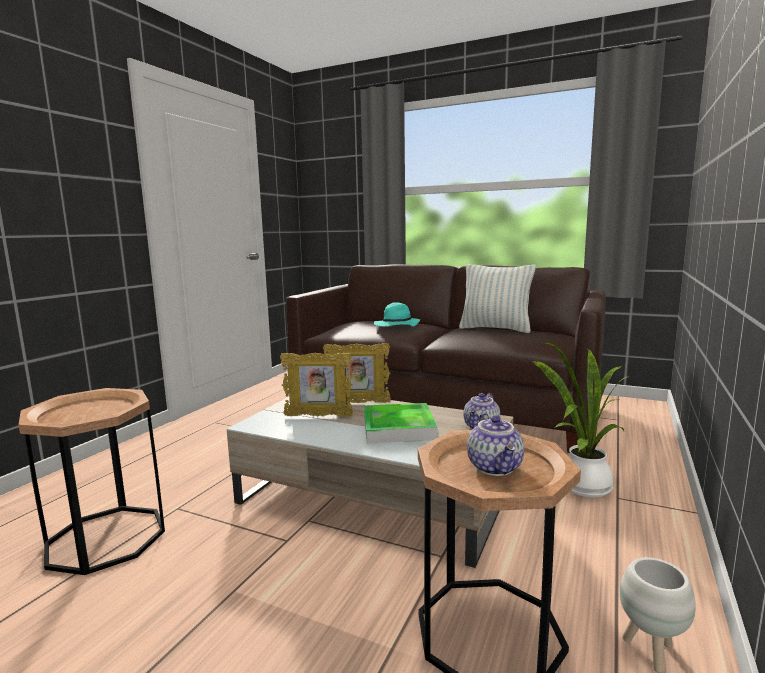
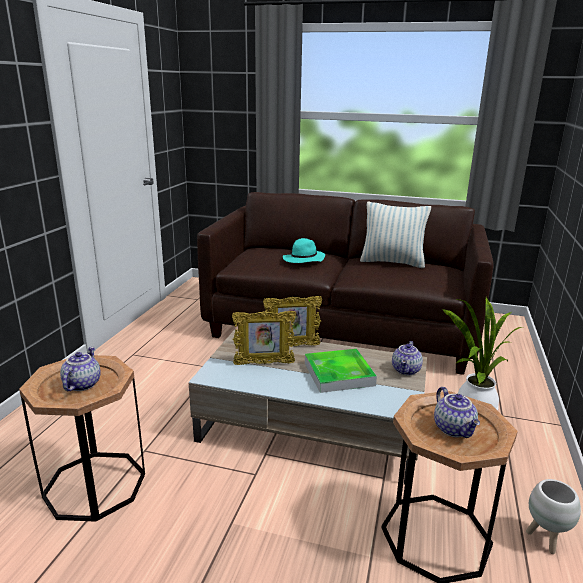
camera: 10 degrees left, 10 degrees up
(90, 412) = (81, 384): none -> teapot

